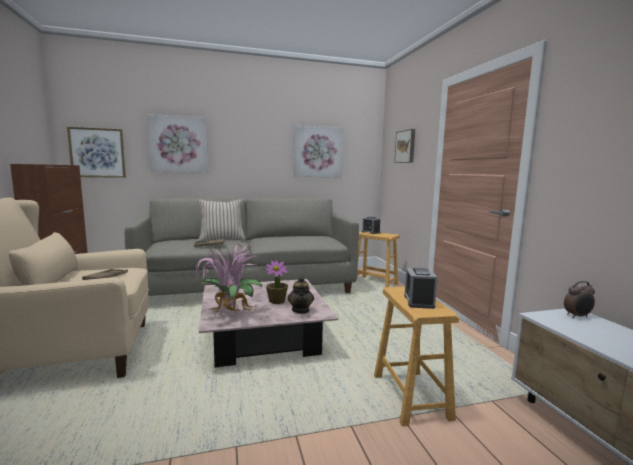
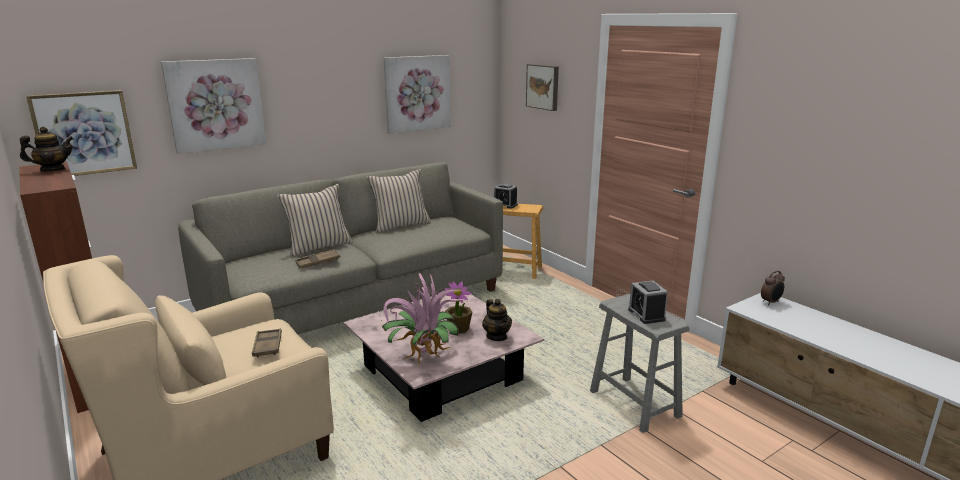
camera: 20 degrees left, 10 degrees up
(60, 164) = (53, 170): none -> teapot
(288, 236) = (400, 225): none -> beige pillow
(411, 396) = (634, 403): brown stool -> grey stool

